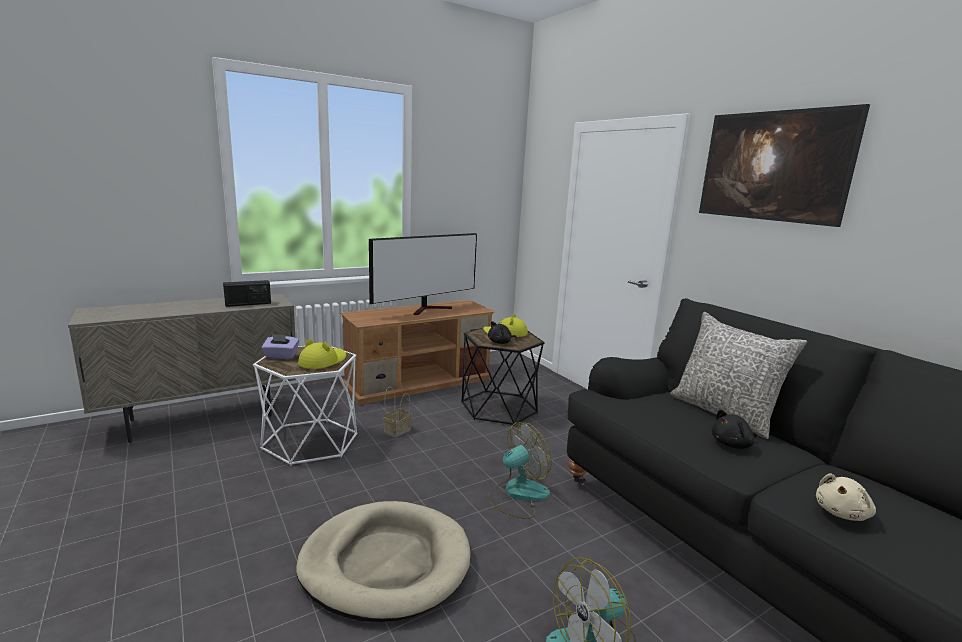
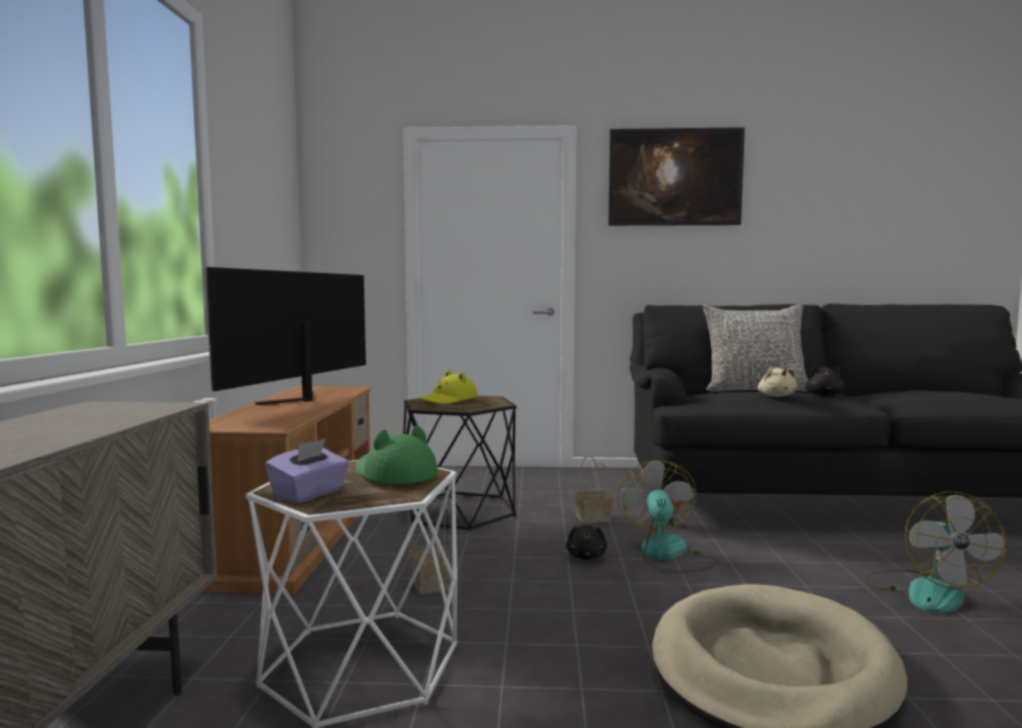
camera: 55 degrees left, 10 degrees down
(248, 304) = (106, 418): radio -> none
(322, 361) = (394, 474): yellow hat -> green hat
(429, 309) = (295, 400): television -> television turned 150 degrees counterclockwise
(500, 343) = (477, 405): black plush toy -> black plush toy (586, 556)
(548, 452) = (594, 518): none -> basket
(842, 513) = (934, 400): beige plush toy -> beige plush toy (776, 396)

